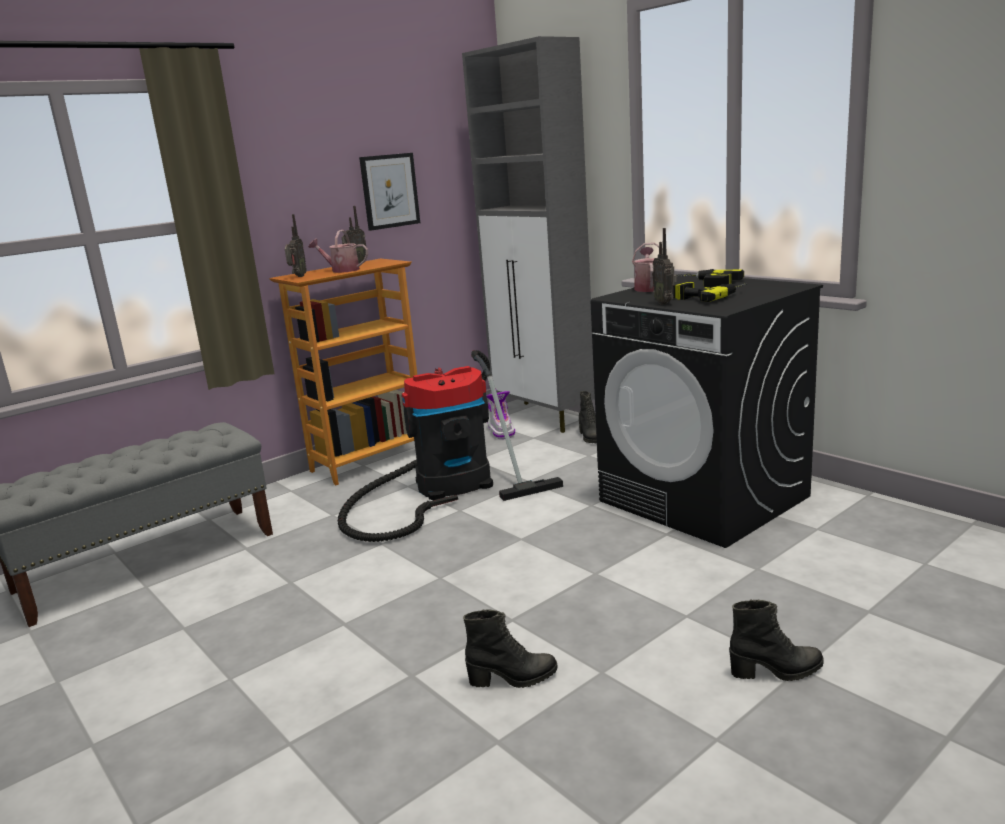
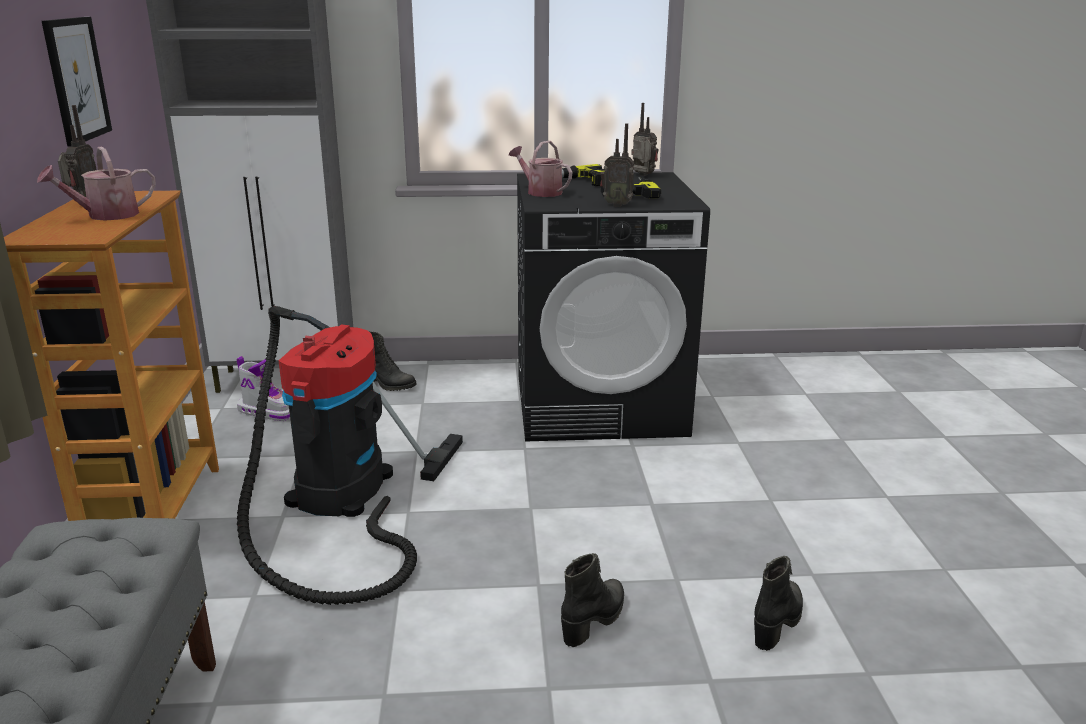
camera: 55 degrees left, 5 degrees up
(297, 277) = (57, 235): radio -> radio (642, 176)
(776, 671) = (882, 505): black boot -> black boot (594, 620)

